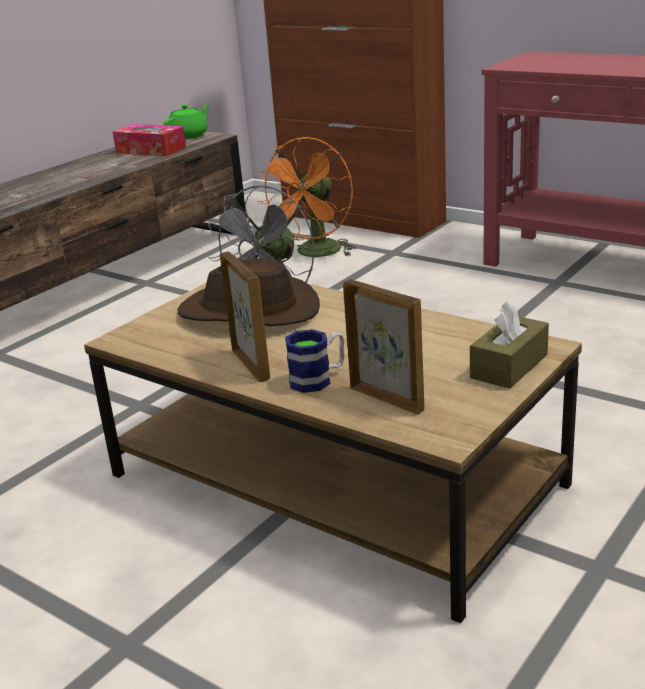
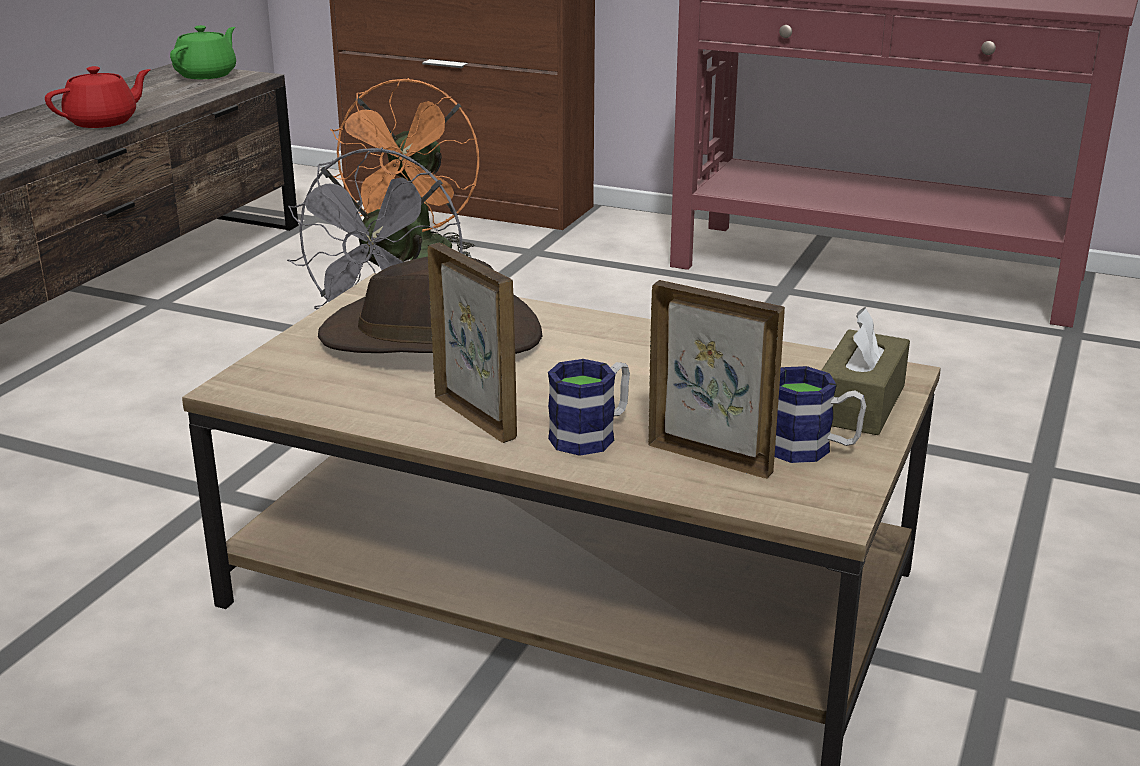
camera: 15 degrees left, 0 degrees up
(113, 168) = (103, 122): none -> red teapot
(151, 150) = (154, 95): tissue box -> none
(458, 396) = (811, 449): none -> mug

